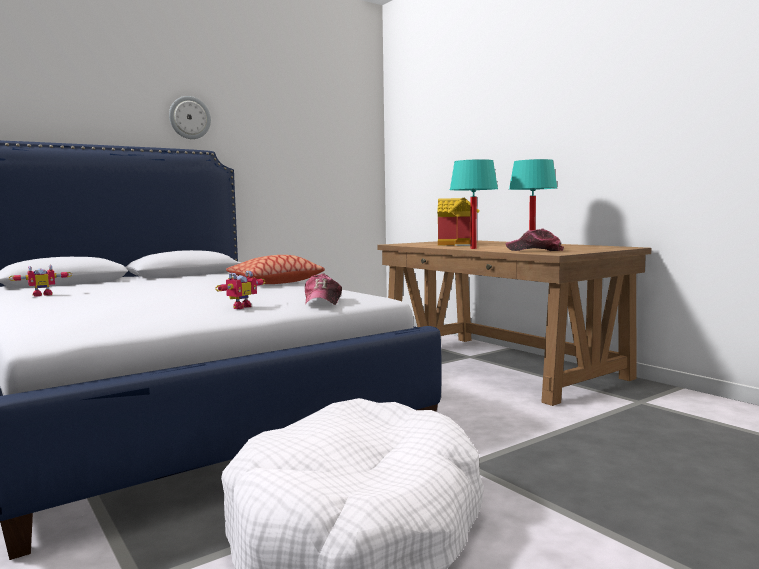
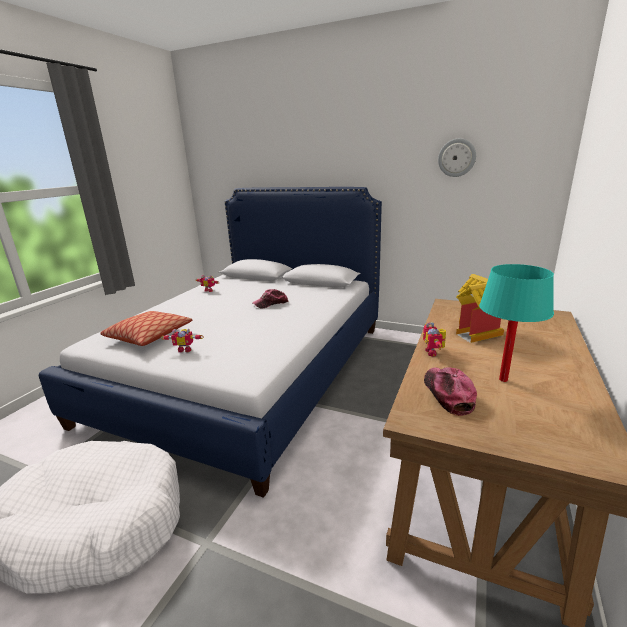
camera: 60 degrees right, 15 degrees up
(189, 117) = (356, 159): wall clock -> wall clock (456, 158)
(274, 282) = (304, 317): pillow -> pillow (149, 336)
(323, 301) = (218, 365): cap -> cap (271, 303)
(473, 248) = (434, 352): turquoise table lamp -> toy robot

